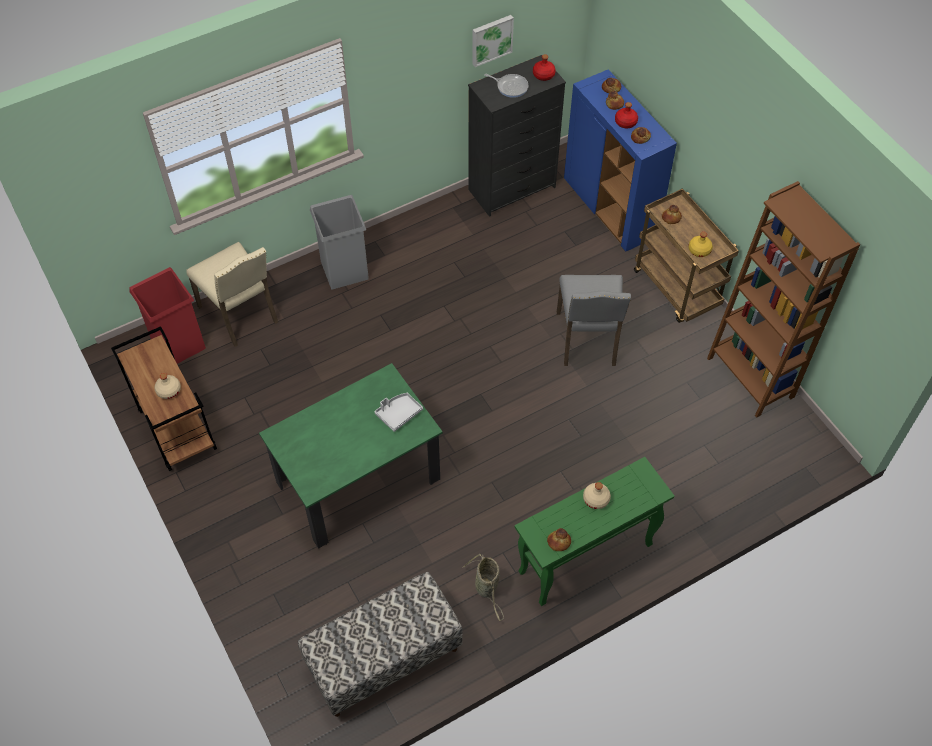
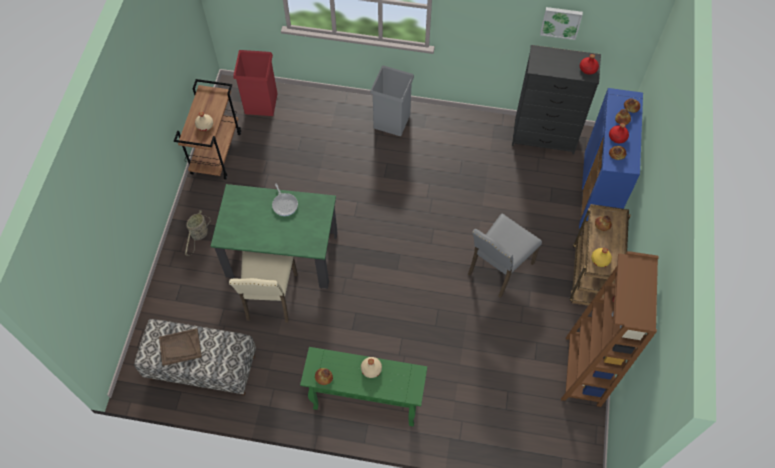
camera: 40 degrees right, 5 degrees up
(240, 314) = (309, 108): beige chair -> beige chair (270, 298)
(364, 641) = (180, 347): none -> brown tray
(398, 413) = (310, 229): grey tray -> none
(487, 588) = (293, 373): basket -> basket (199, 235)
(510, 87) = (557, 63): frying pan -> frying pan (284, 204)

